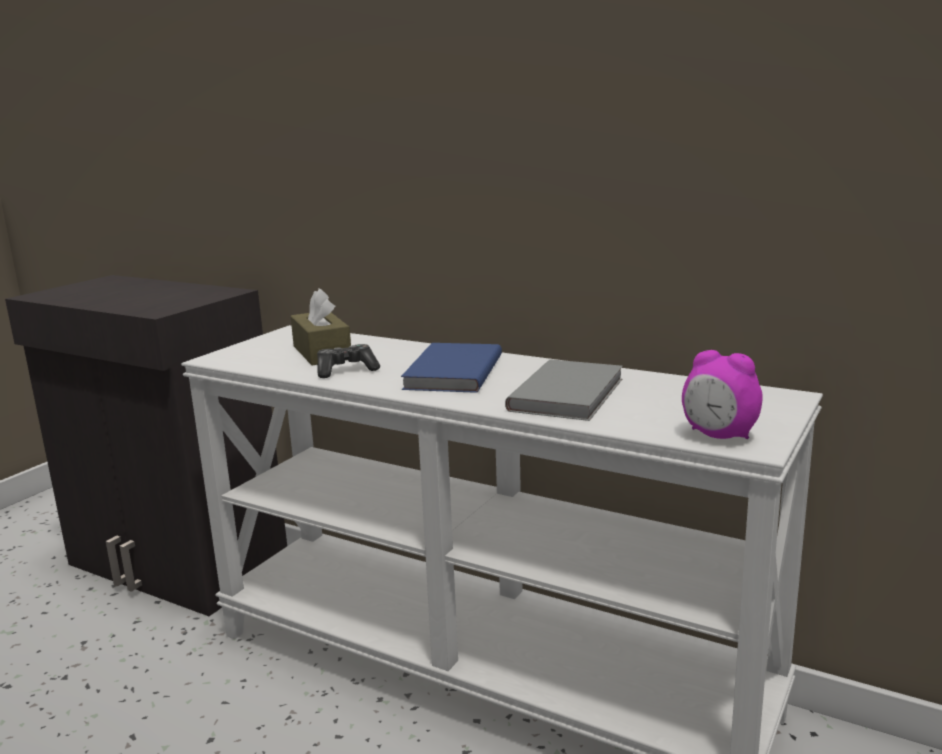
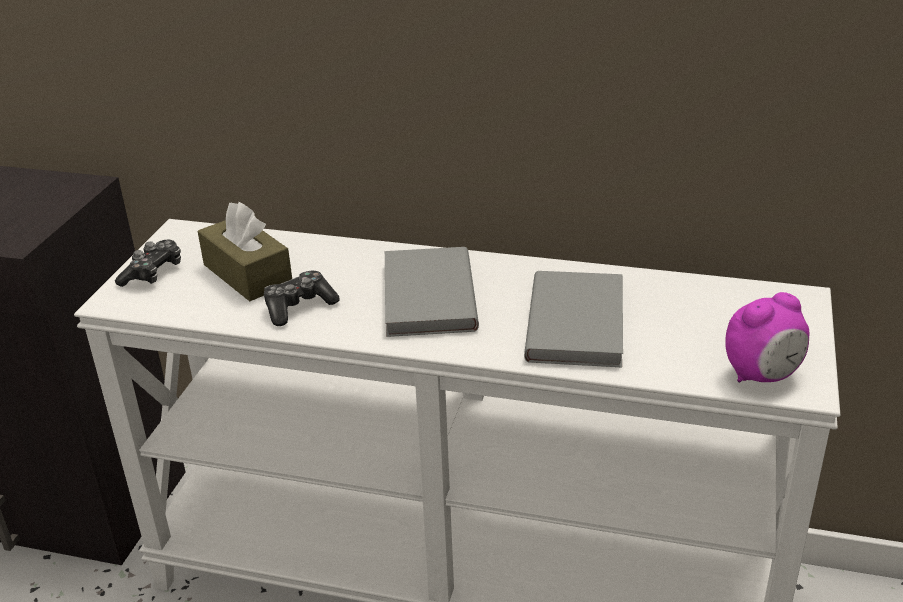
camera: 15 degrees left, 15 degrees up
(253, 348) = (153, 273): none -> game controller
(450, 372) = (426, 297): blue book -> grey book
(719, 436) = (762, 375): alarm clock -> alarm clock turned 45 degrees counterclockwise

